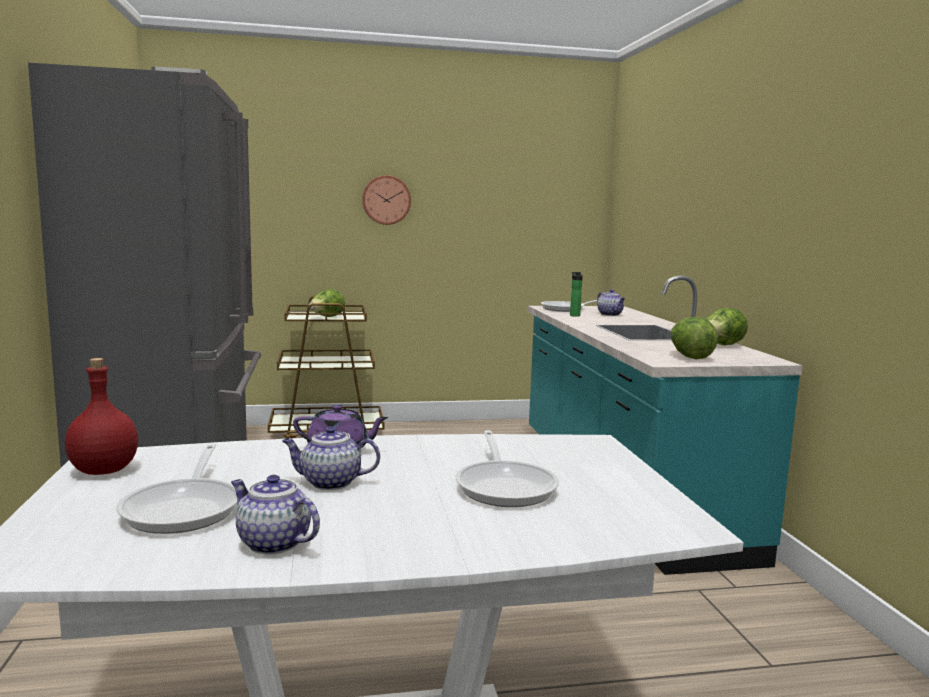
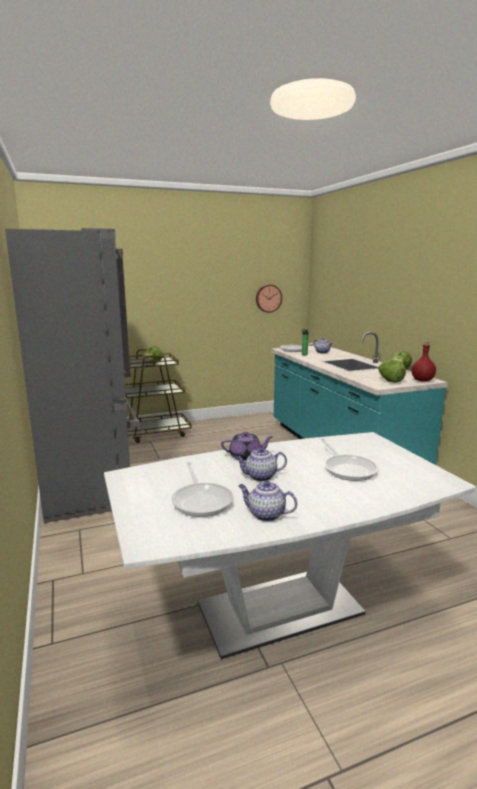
camera: 10 degrees left, 5 degrees up
(103, 471) = (133, 483): red bottle -> red bottle (422, 380)
(386, 200) = (180, 287): wall clock -> wall clock (268, 298)

